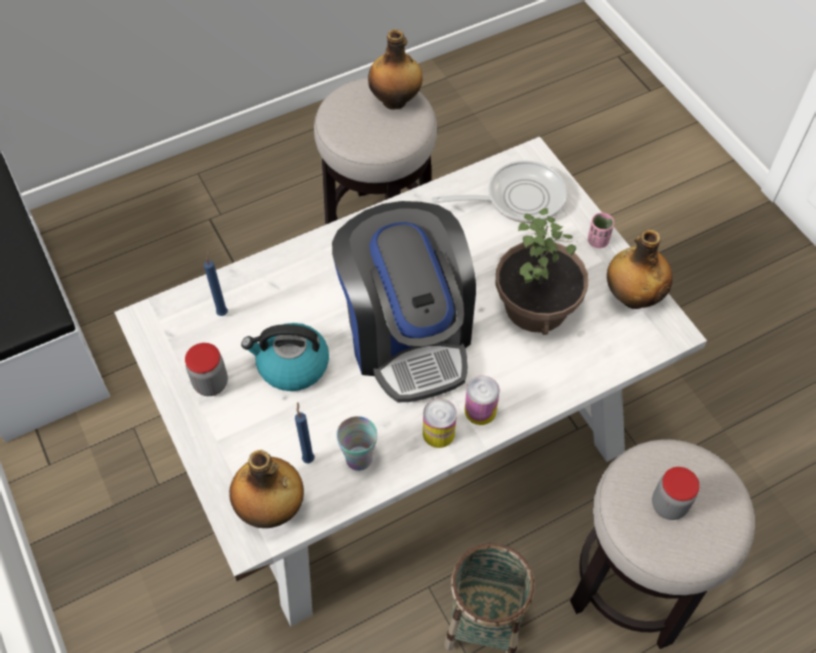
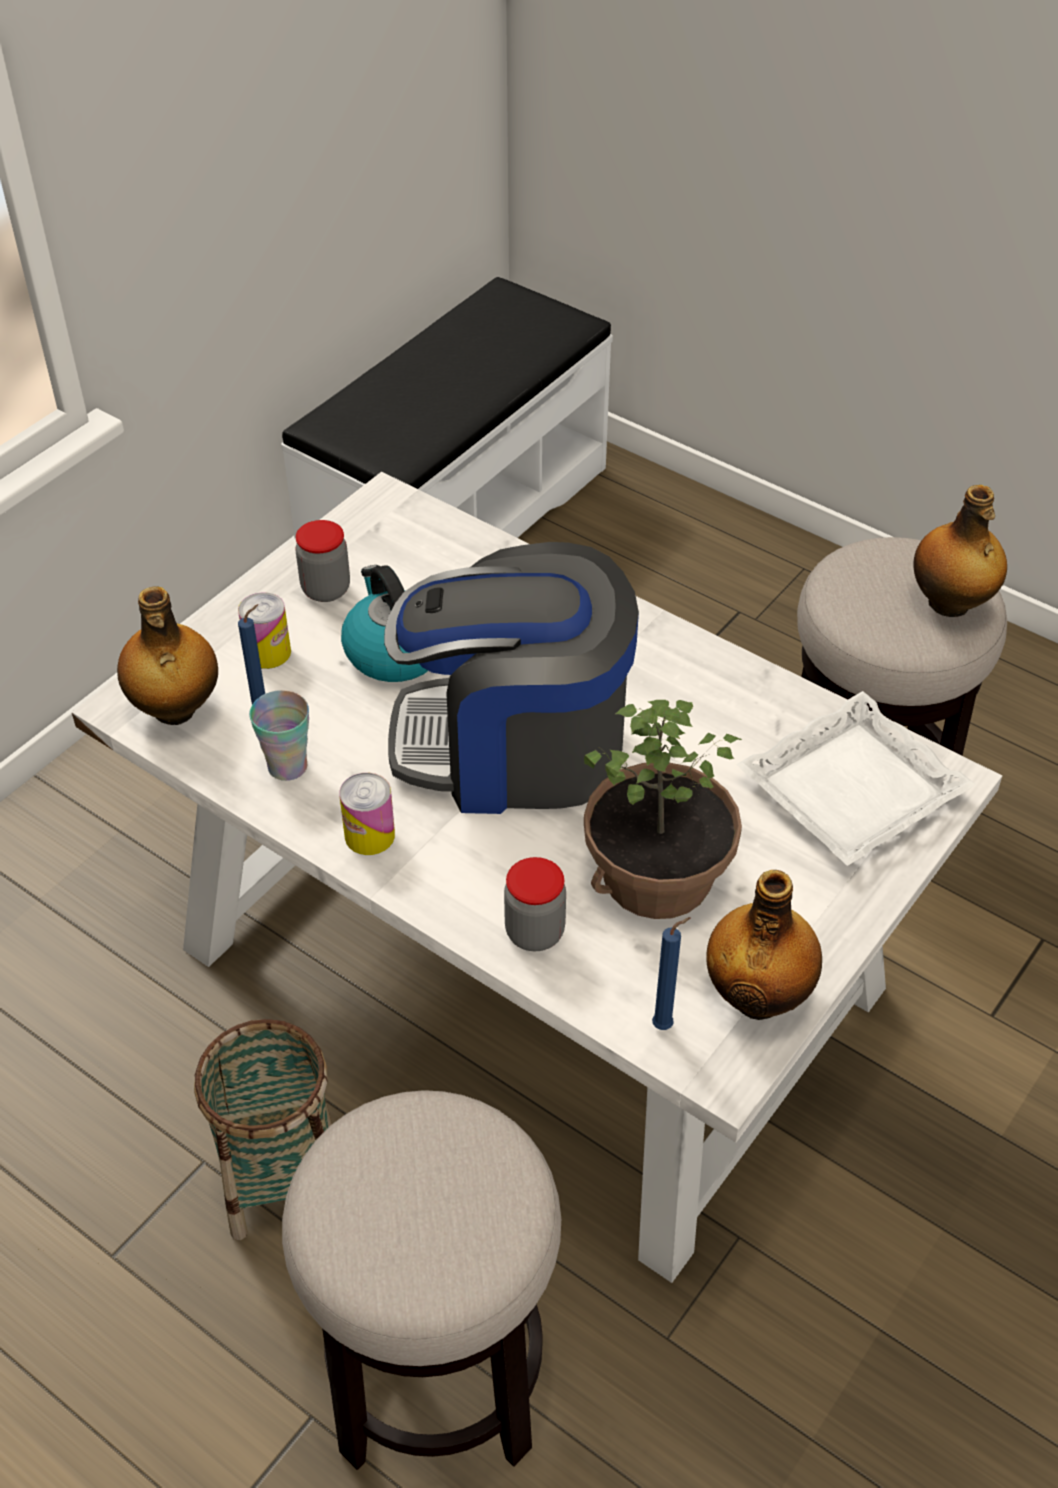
camera: 65 degrees right, 10 degrees down
(223, 312) = (438, 559): blue candle -> blue candle (665, 1025)
(407, 334) = (513, 747): coffee machine -> coffee machine turned 45 degrees clockwise
(480, 410) = (431, 869): can -> can (268, 652)
(518, 198) = (851, 788): frying pan -> white tray
(598, 241) = (840, 915): pink cup -> none
(668, 505) = (410, 1183): jar -> jar (535, 932)

